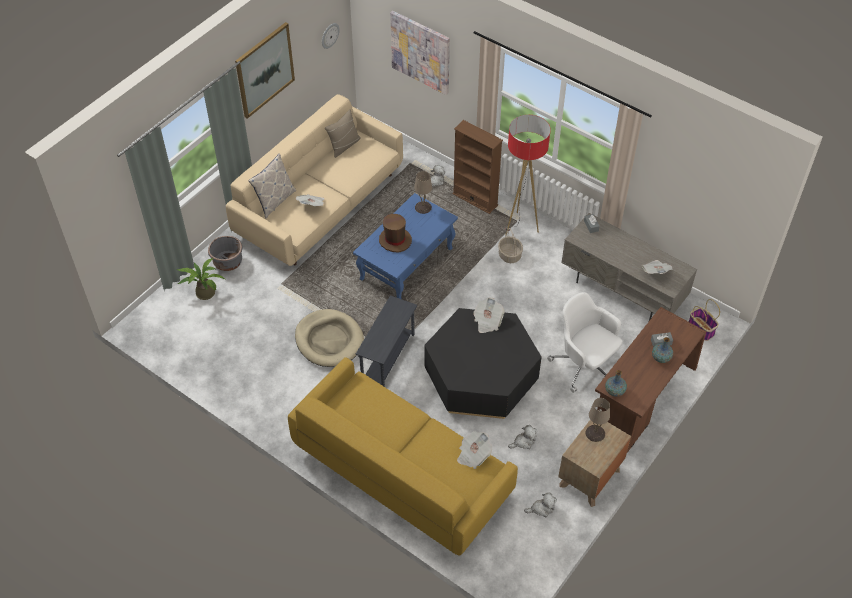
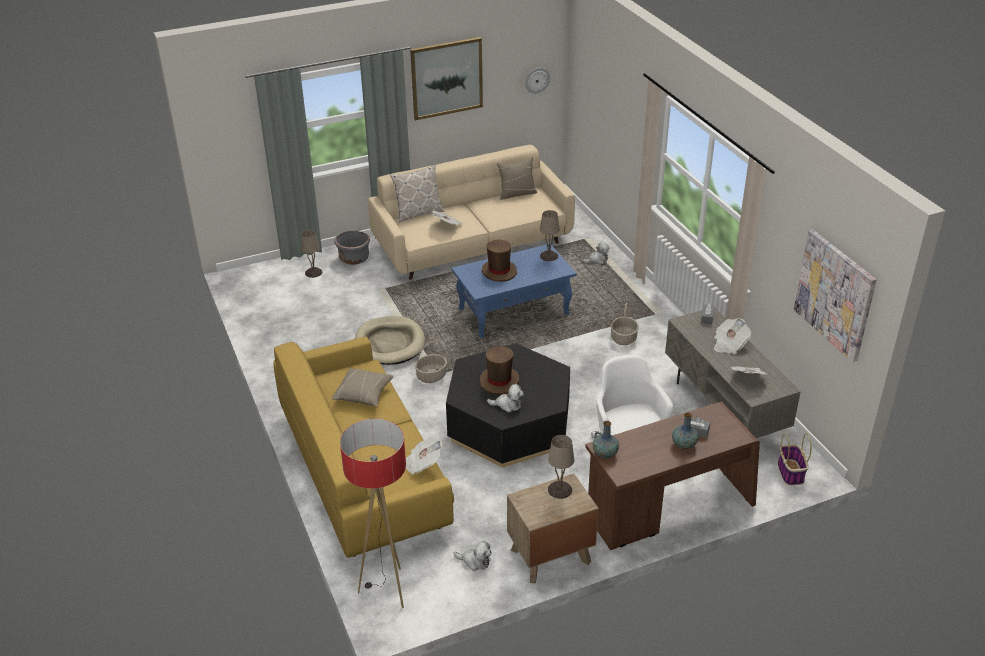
camera: 30 degrees right, 15 degrees down
(203, 292) = (313, 272): potted plant -> beige table lamp
(378, 411) = (363, 394): none -> beige pillow
(387, 357) = (431, 376): grey side table -> basket
(421, 52) = (611, 109): picture -> picture (835, 294)
(473, 351) = (499, 381): none -> brown hat
(475, 199) = (625, 284): brown bookcase -> none
(487, 321) = (535, 363): newspaper -> newspaper (729, 344)
(520, 227) = (653, 319): floor lamp -> floor lamp (386, 589)
(523, 442) = (506, 495): plush toy -> plush toy (507, 405)

